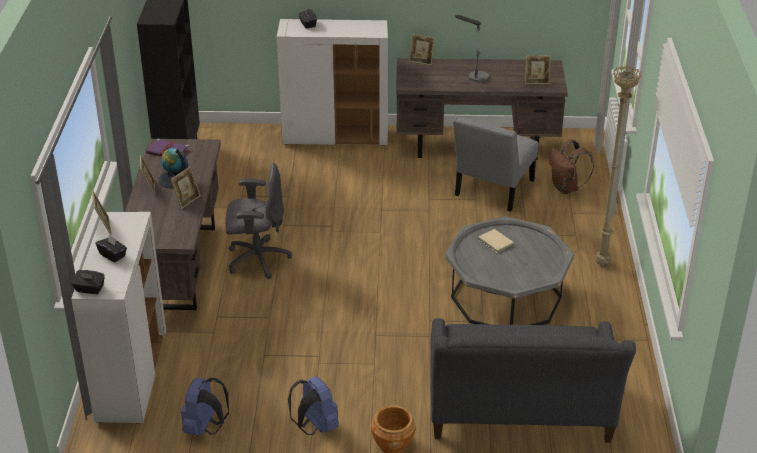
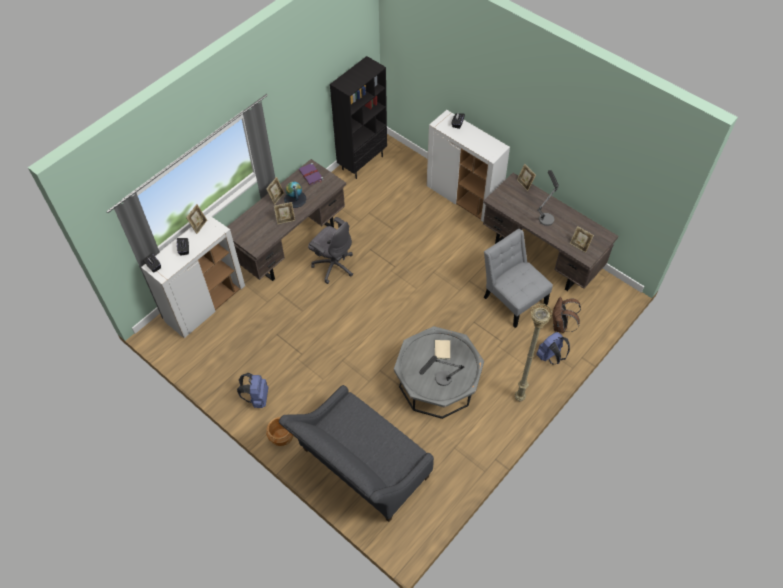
camera: 40 degrees right, 20 degrees up
(205, 427) = (209, 361): blue backpack -> blue backpack (550, 356)
(492, 190) = (513, 298): grey chair -> grey chair turned 75 degrees clockwise
(526, 268) = (439, 381): none -> table lamp

